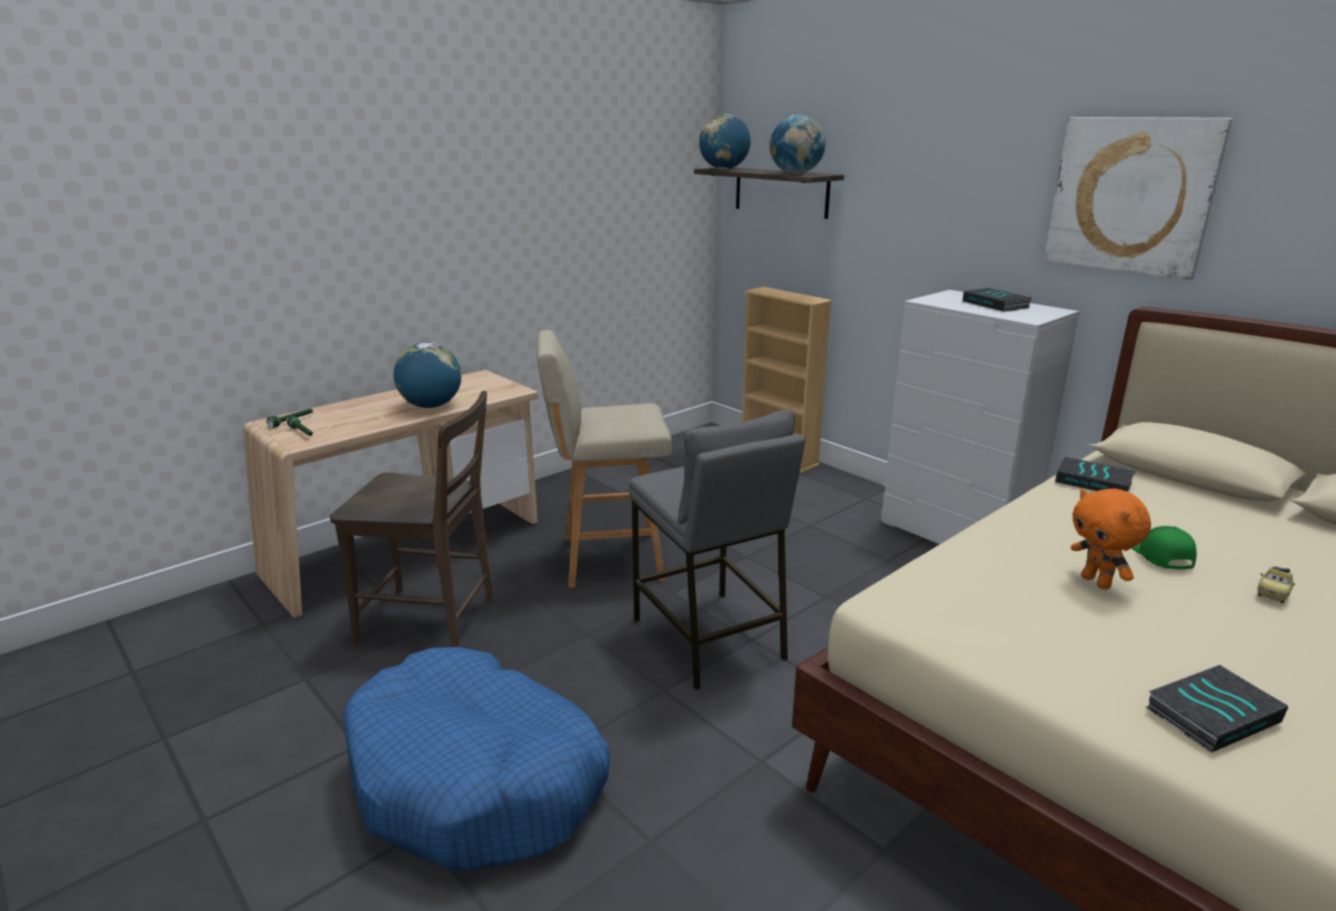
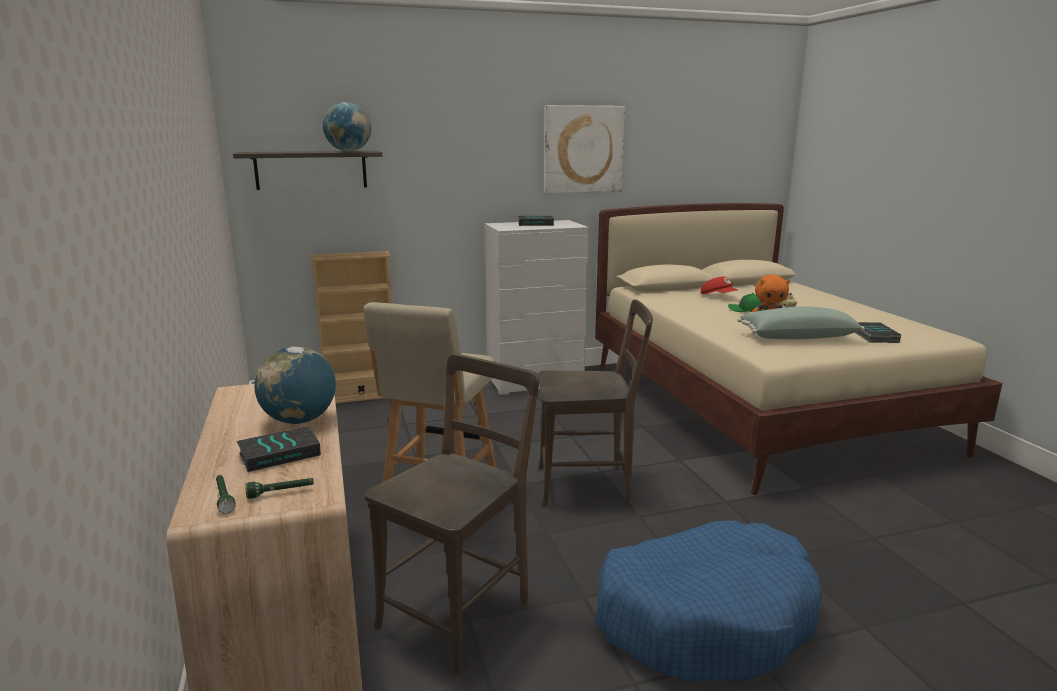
camera: 65 degrees left, 5 degrees down
(708, 638) = (589, 485): grey stool -> brown chair
(724, 169) = (261, 152): globe -> none
(1050, 617) = (797, 337): none -> green pillow
(1094, 482) = (662, 299): book -> book (280, 453)
(1217, 522) = (718, 296): none -> red cap

